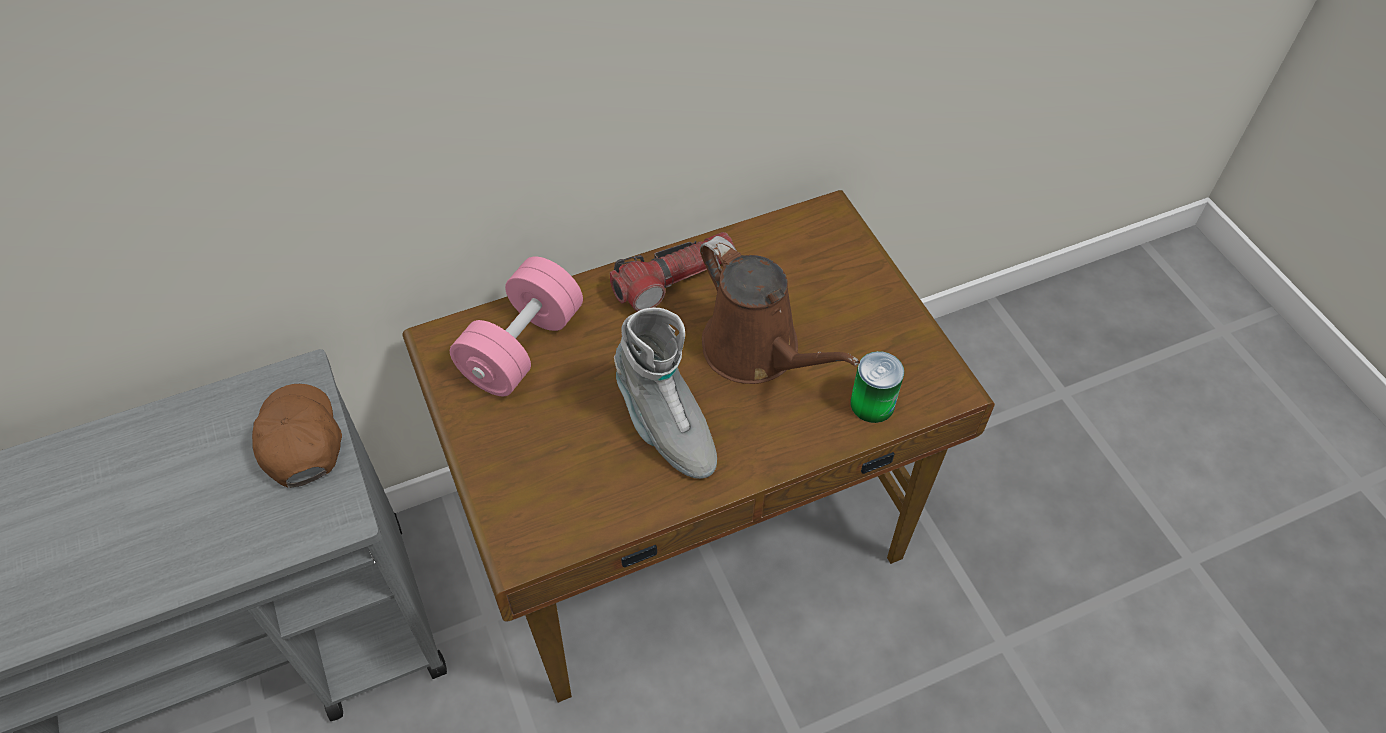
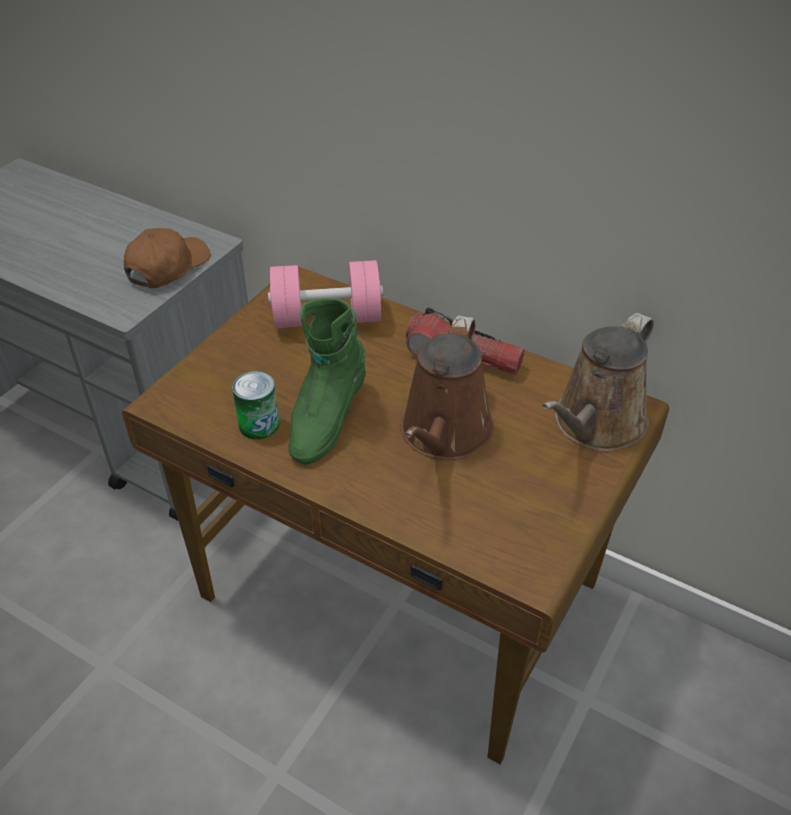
camera: 55 degrees right, 10 degrees down
(665, 426) = (326, 419): grey boot -> green boot
(829, 248) = (595, 425): none -> brown watering can
(872, 404) = (462, 529): can -> can (259, 424)

